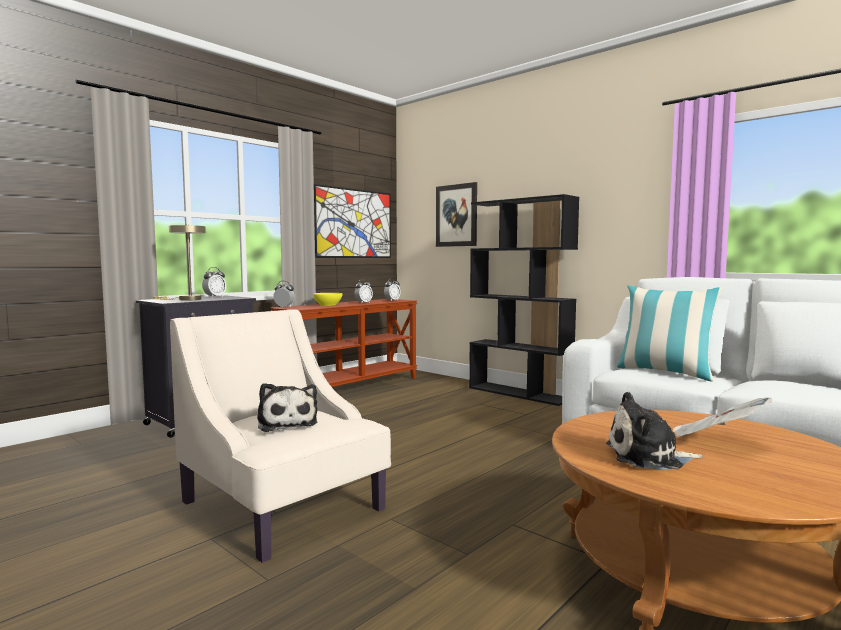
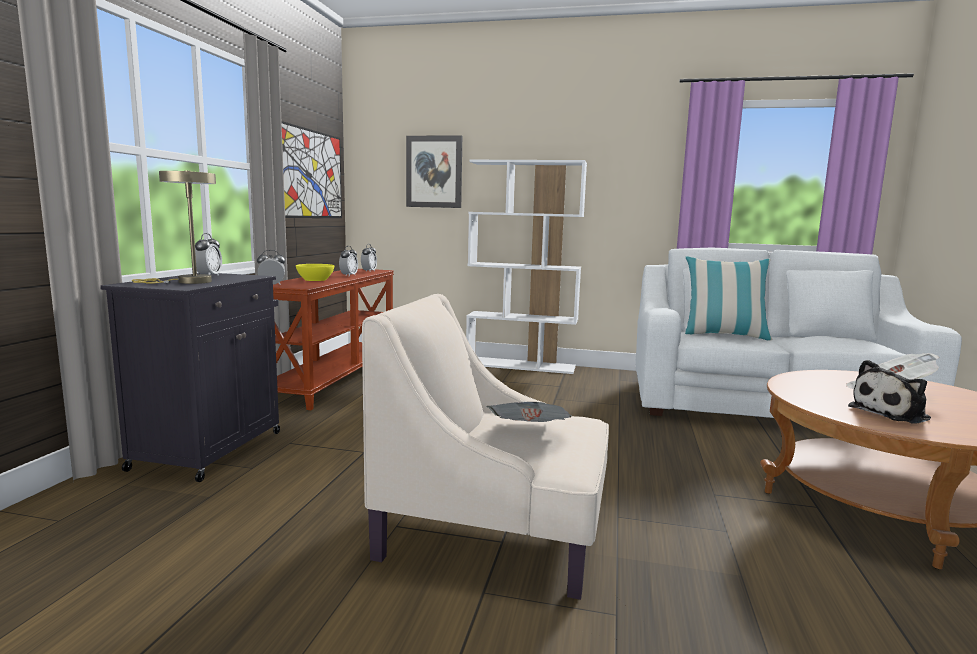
camera: 30 degrees left, 5 degrees up
(286, 423) = (528, 435): plush toy -> newspaper
(519, 393) = (521, 365): black bookcase -> white bookcase

